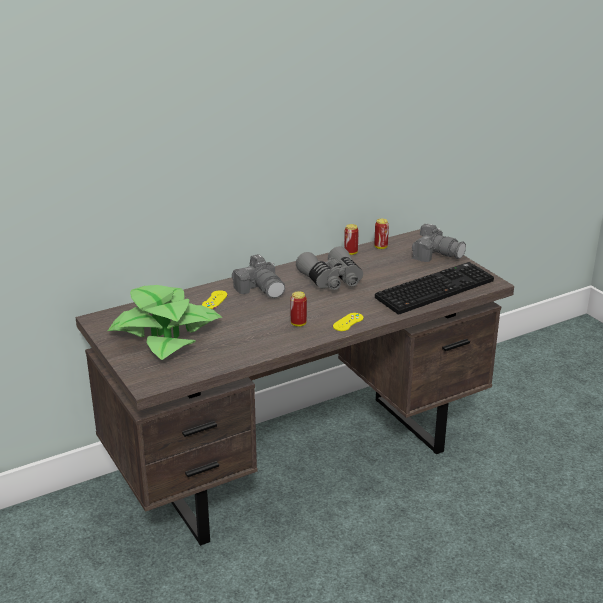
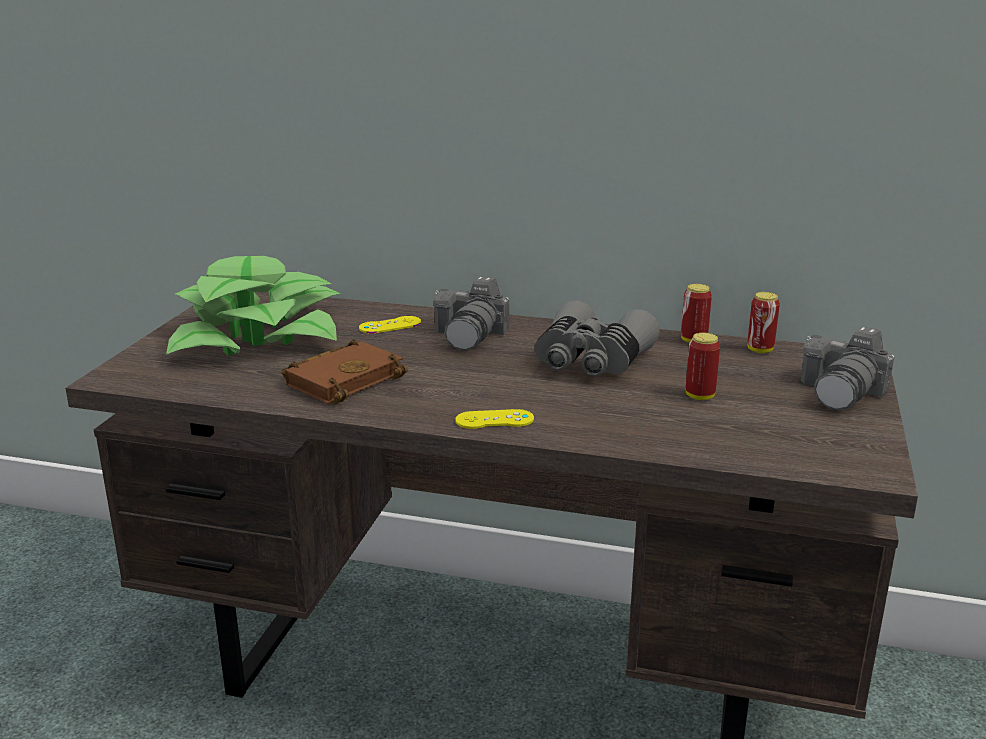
camera: 45 degrees right, 5 degrees down
(254, 334) = (344, 379): none -> brown book
(298, 324) = (423, 392): can -> can (699, 396)
(434, 288) = (737, 435): keyboard -> none
(436, 254) = (843, 392): camera -> camera turned 45 degrees clockwise

